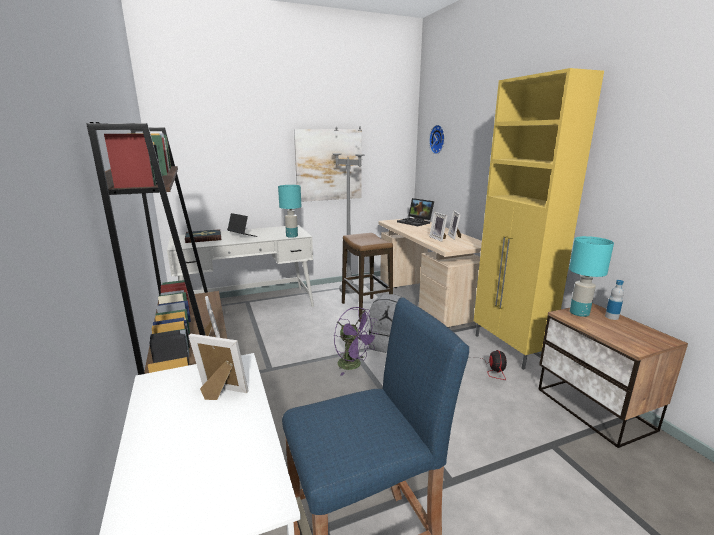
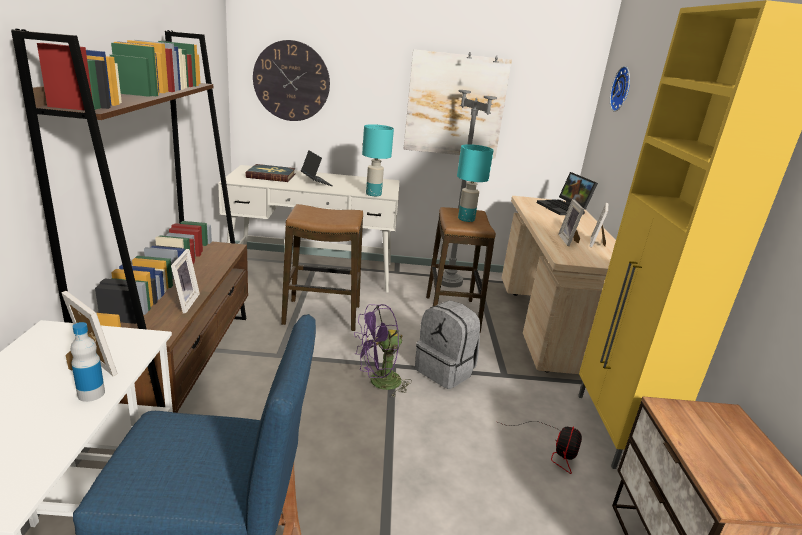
camera: 20 degrees right, 5 degrees up
(204, 163) = (291, 81): none -> wall clock
(279, 334) = (321, 315): none -> stool
(354, 365) = (379, 383): purple fan -> purple fan turned 90 degrees clockwise
(579, 313) = (693, 414): turquoise table lamp -> turquoise table lamp (465, 219)
(611, 317) = (747, 438): bottle -> bottle (91, 394)

